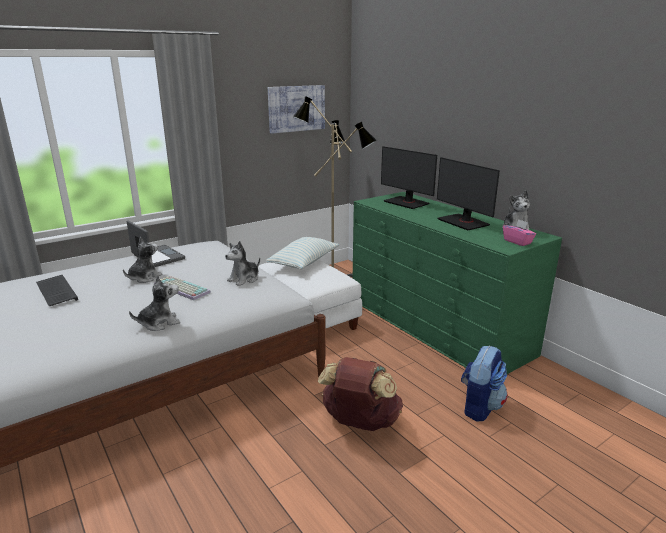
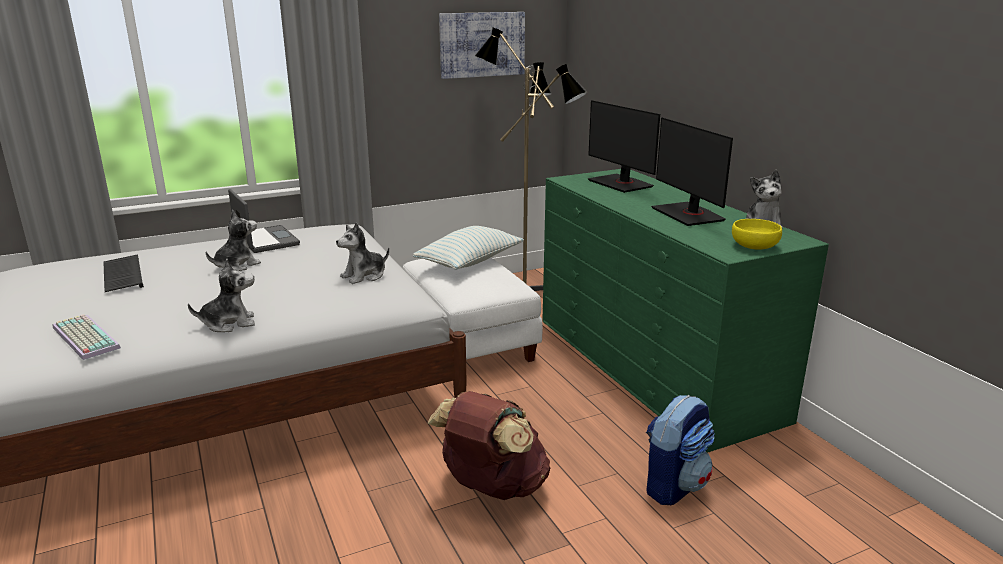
camera: 10 degrees right, 0 degrees up
(180, 289) = (275, 282): keyboard -> keyboard (83, 338)
(517, 242) = (753, 246): pink tissue box -> yellow bowl

